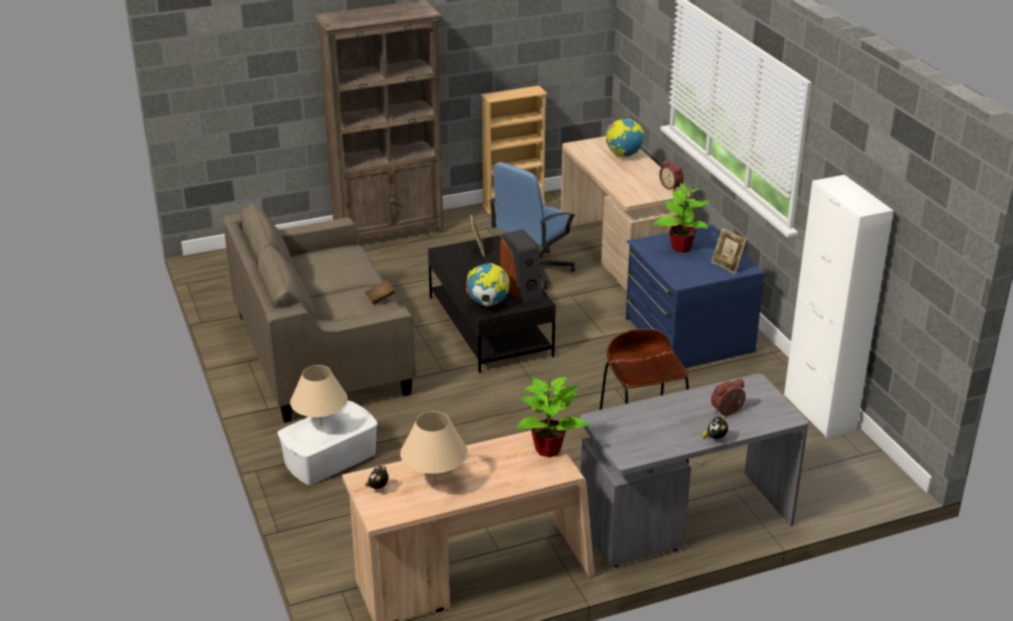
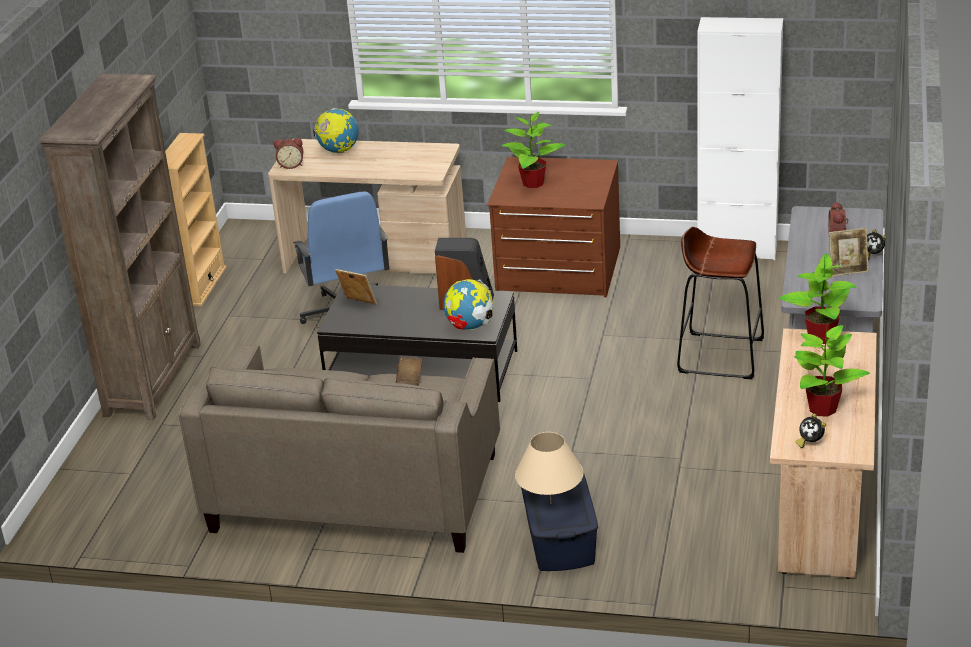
camera: 55 degrees left, 0 degrees up
(329, 459) = (559, 538): white storage box -> blue storage box
(434, 481) = (823, 408): beige table lamp -> potted plant
(671, 186) = (433, 147): alarm clock -> alarm clock (291, 165)
(687, 335) = (558, 270): blue dresser -> brown dresser
(727, 266) = (590, 173): picture frame -> picture frame (848, 270)

